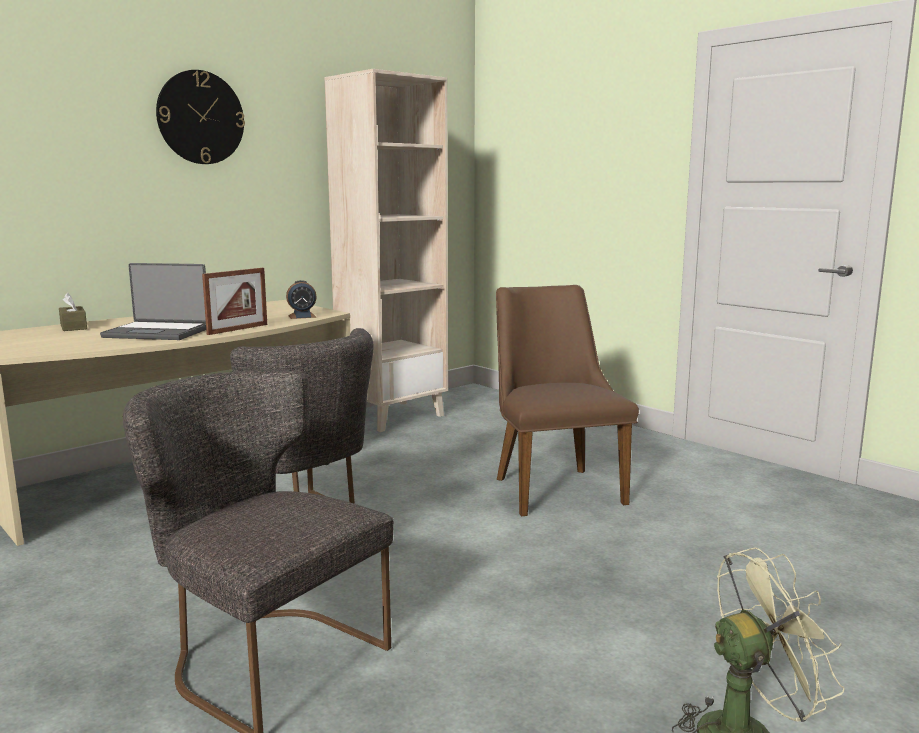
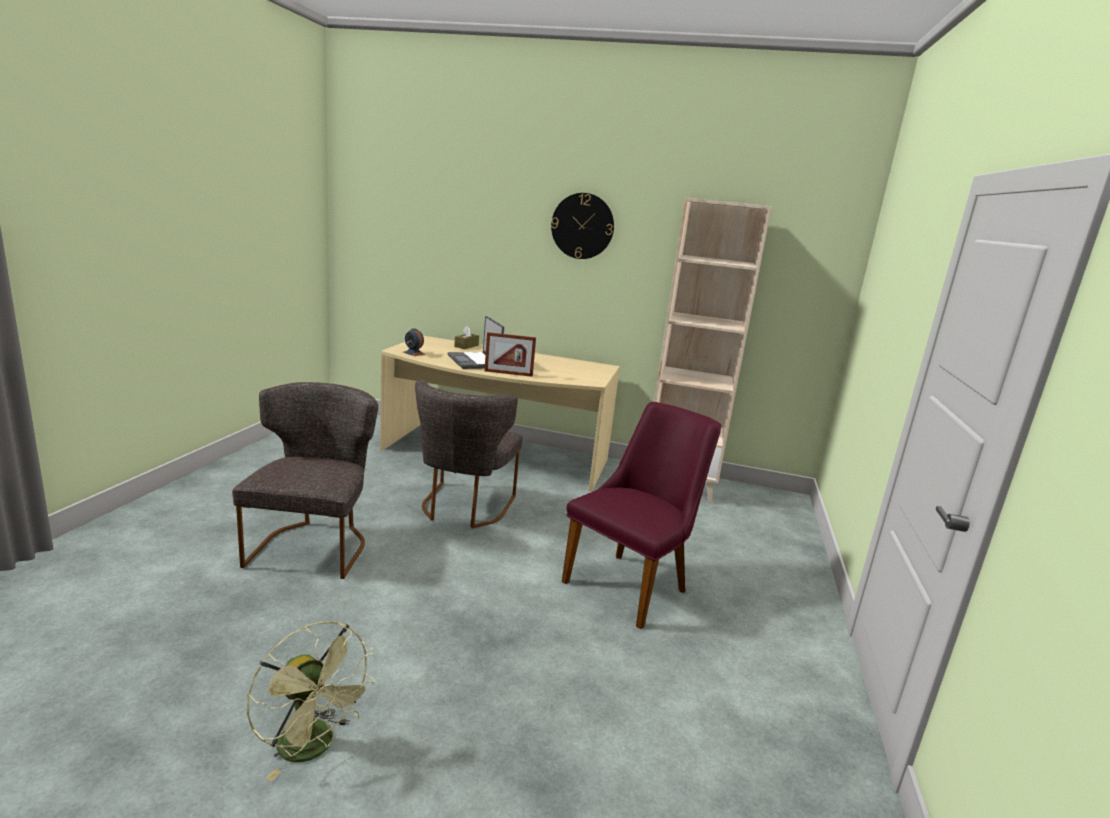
camera: 55 degrees right, 5 degrees up
(302, 316) = (570, 379): alarm clock -> alarm clock (414, 353)
(553, 486) = (633, 583): brown chair -> purple chair

